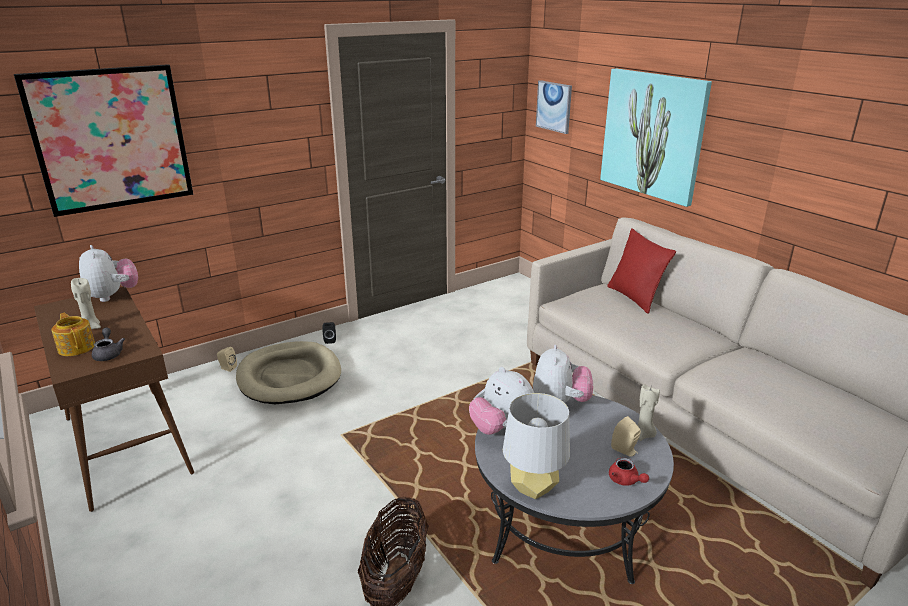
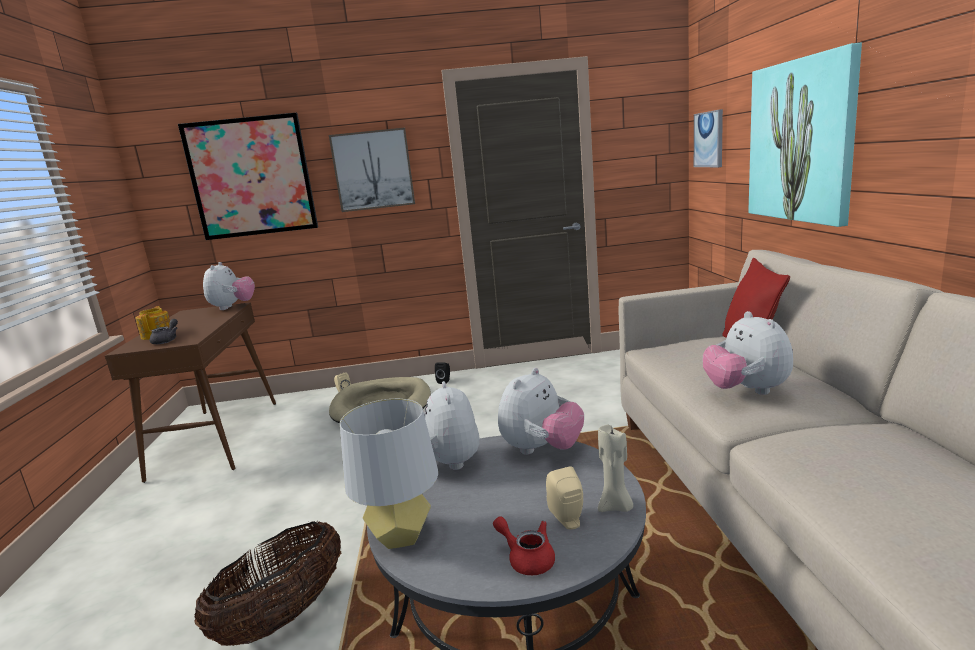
camera: 30 degrees right, 10 degrees down
(91, 327) = (186, 324): beige candle -> none
(253, 129) = (373, 170): none -> picture
(625, 481) = (527, 558): red teapot -> red teapot turned 135 degrees clockwise
(665, 337) = (746, 391): none -> plush toy

